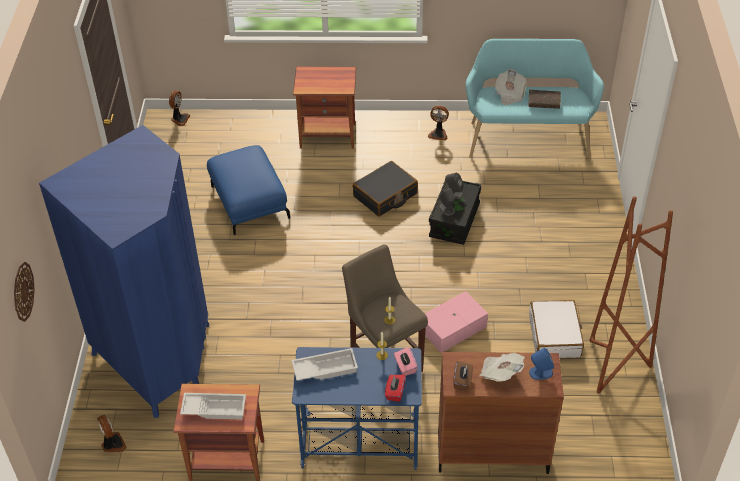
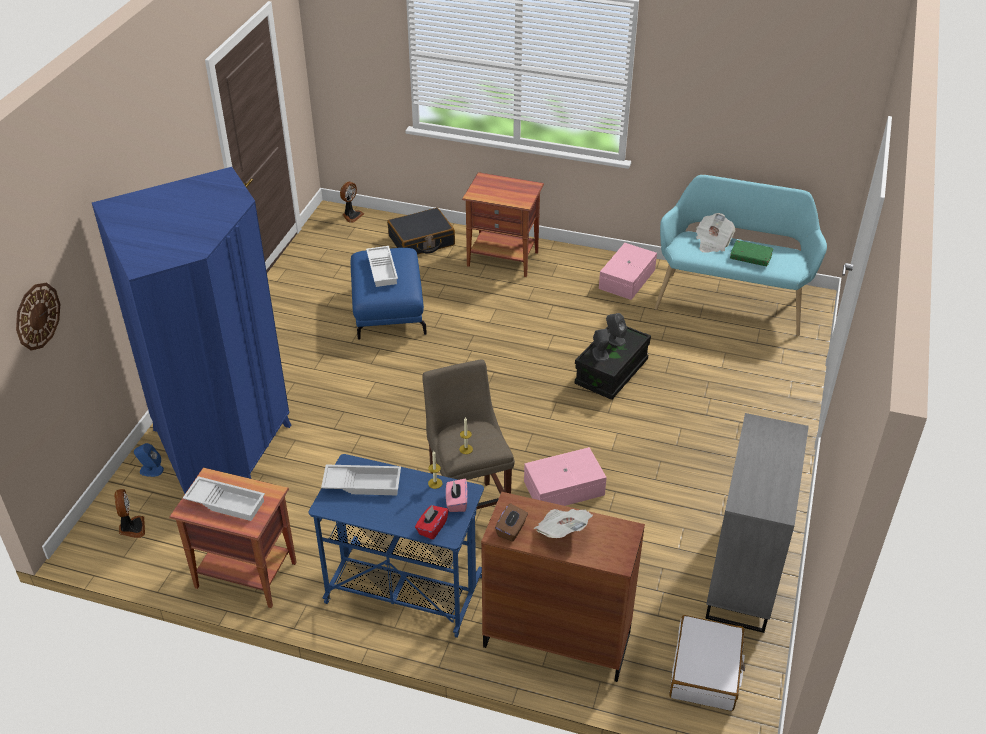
camera: 15 degrees right, 5 degrees down
(243, 170) = (383, 269): none -> white tray
(385, 195) = (542, 331): black suitcase -> black suitcase (421, 241)
(438, 134) = (628, 279): fan -> pink storage box
(540, 373) = (612, 542): blue speaker -> blue speaker (151, 470)
(544, 102) = (750, 257): brown book -> green book
(555, 336) = (684, 523): white suitcase -> white suitcase (706, 671)
(613, 367) = (744, 575): brown clothes rack -> grey dresser

